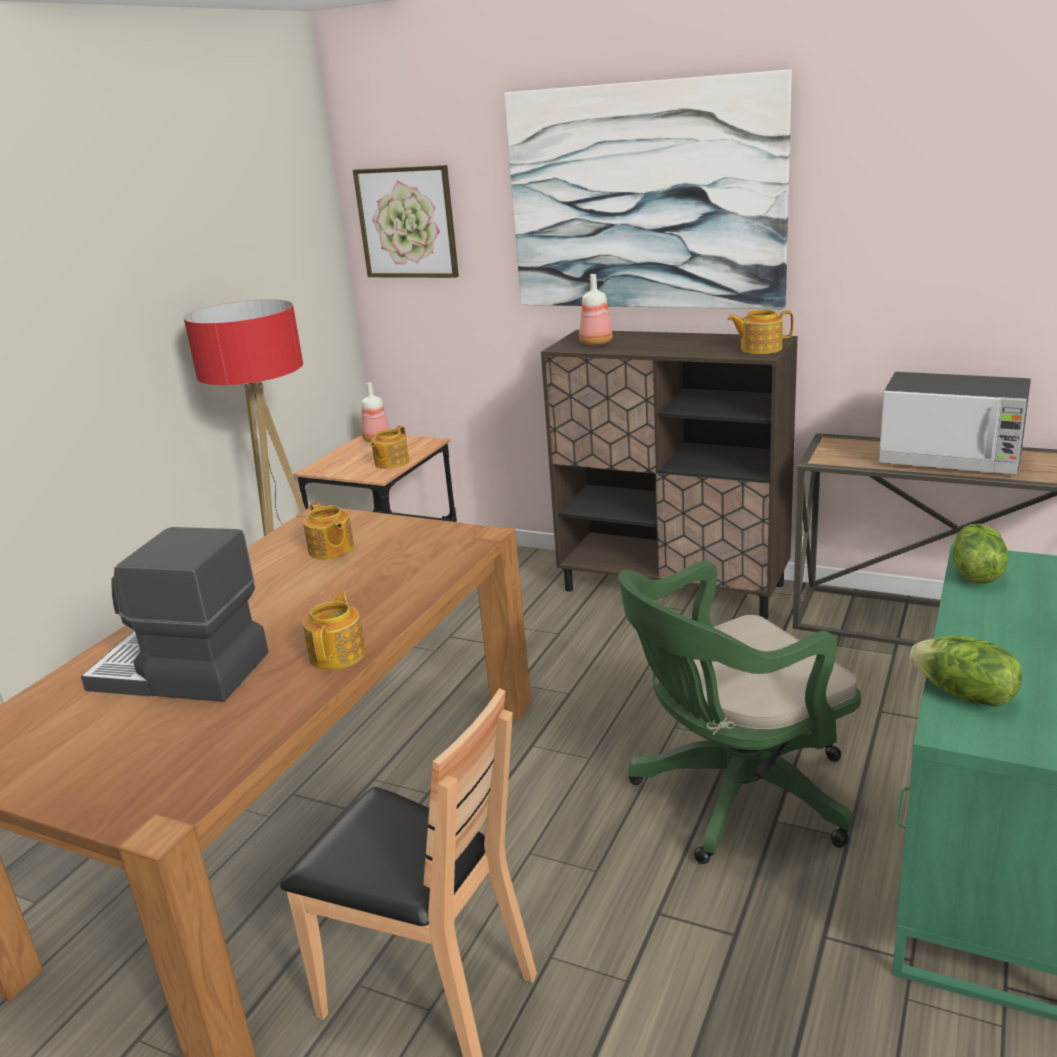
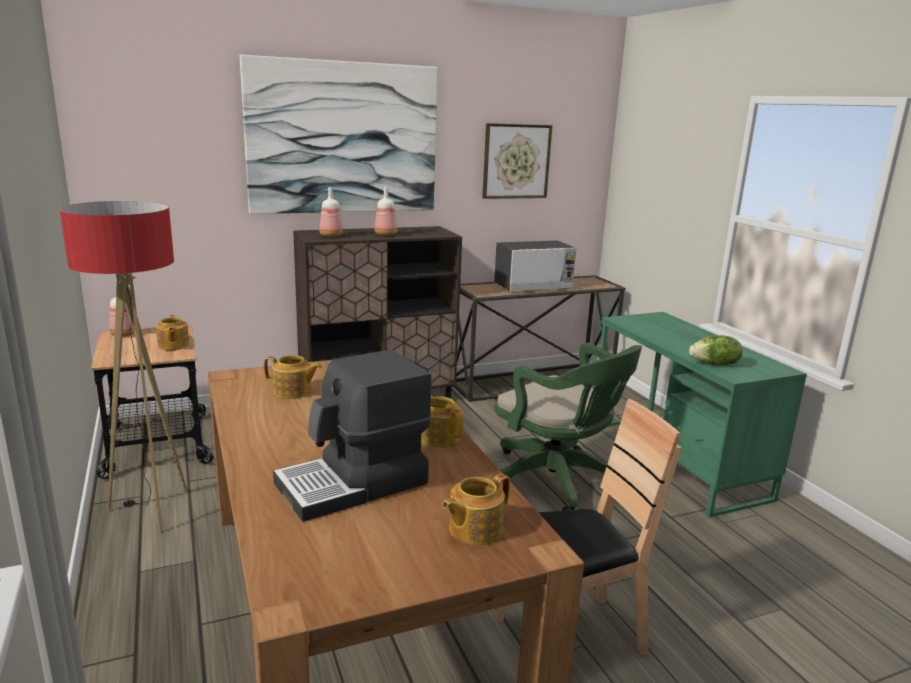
camera: 50 degrees left, 5 degrees down
(407, 222) = (138, 149): picture -> picture (516, 161)
(672, 347) = (386, 234): none -> bottle
(733, 797) = (558, 482): green office chair -> green office chair turned 60 degrees counterclockwise
(760, 349) = (438, 232): teapot -> teapot (474, 529)
(974, 574) = (632, 325): lettuce -> none

